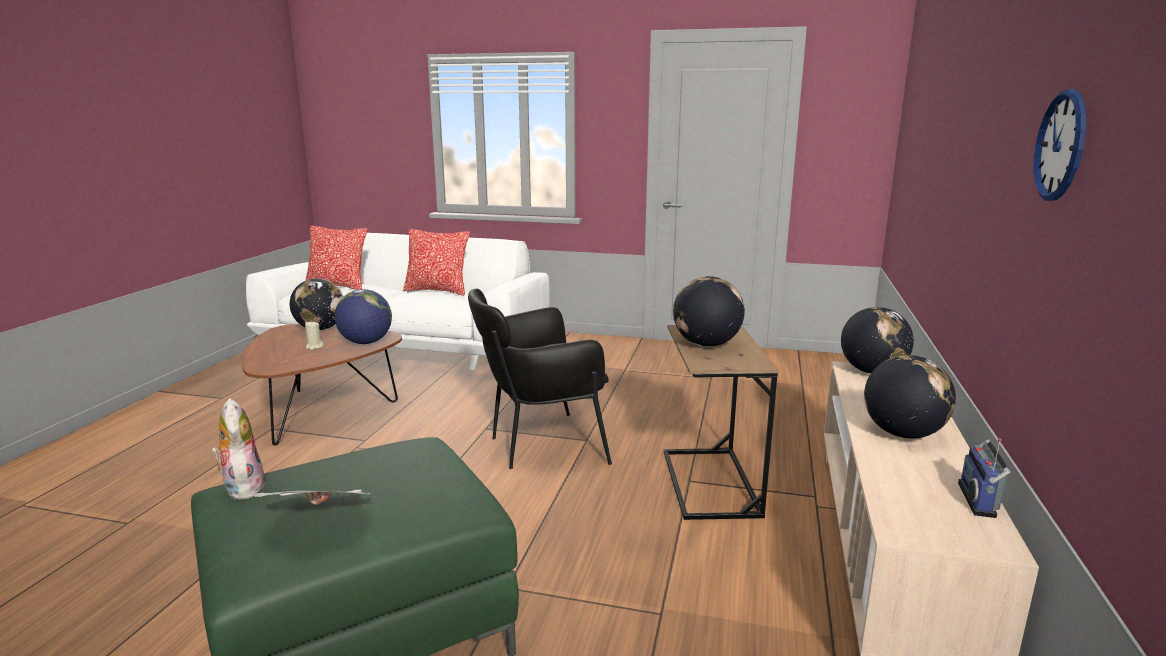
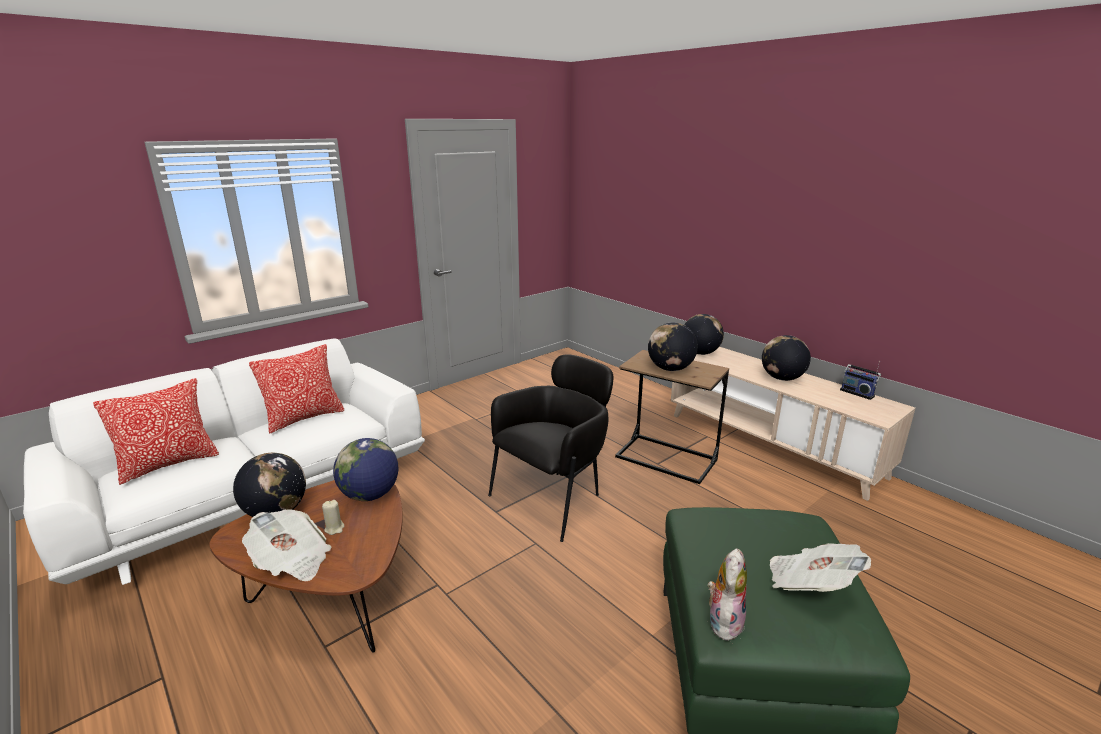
camera: 55 degrees left, 5 degrees up
(242, 487) = (723, 620): plush toy -> plush toy turned 105 degrees clockwise
(268, 349) = (292, 561): none -> newspaper
(540, 446) = (554, 498): black armchair -> black armchair turned 150 degrees counterclockwise
(1060, 146) = (875, 221): wall clock -> none

